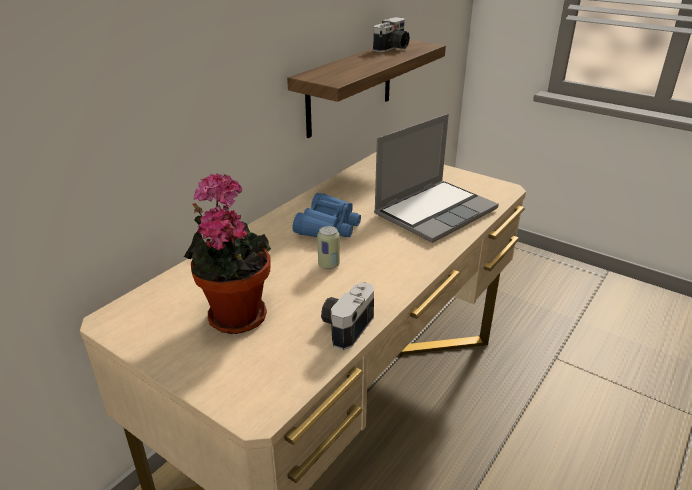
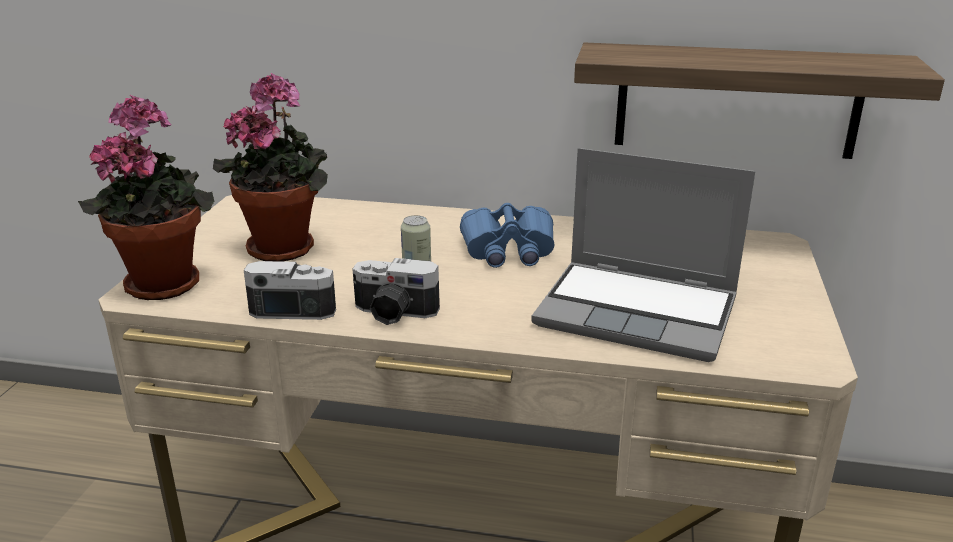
camera: 65 degrees right, 5 degrees down
(244, 391) = (164, 281): none -> potted plant
(393, 48) = (835, 58): camera -> camera (394, 314)

